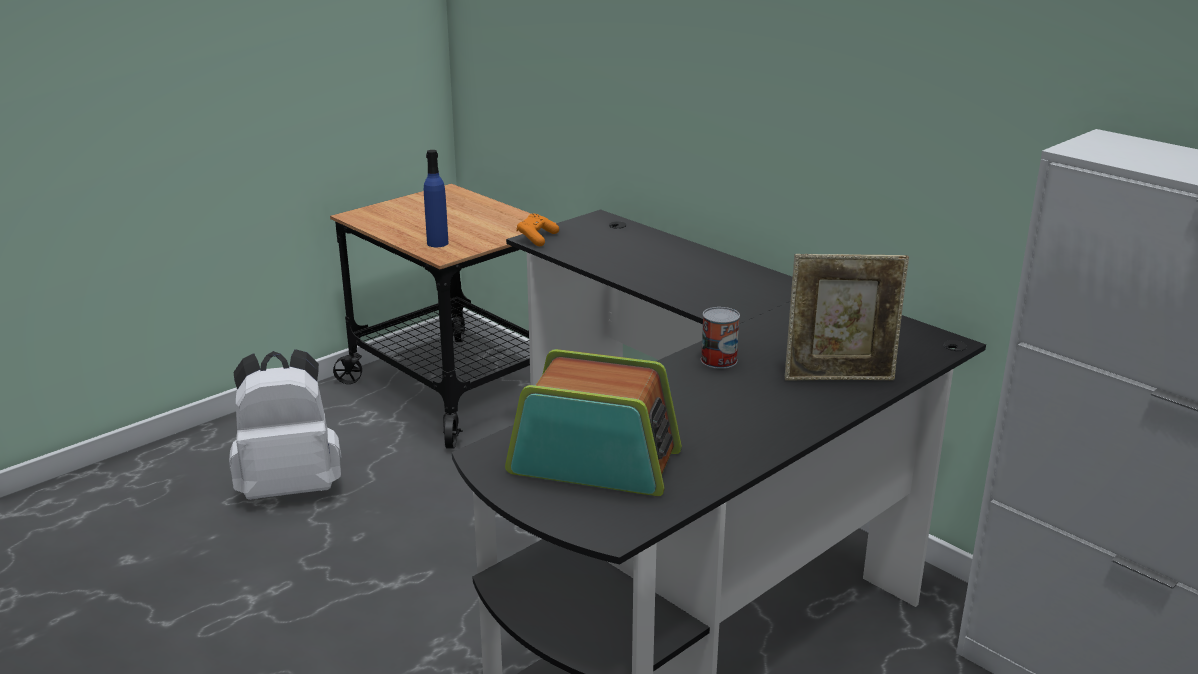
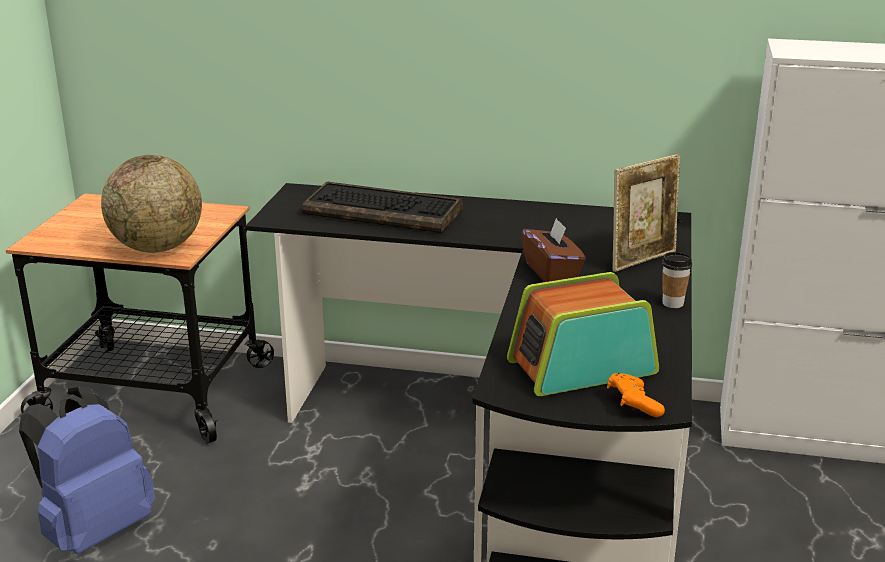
camera: 35 degrees left, 0 degrees up
(291, 487) = (94, 530): white backpack -> blue backpack
(437, 243) = (157, 248): blue bottle -> globe
(537, 238) = (272, 218): orange game controller -> orange game controller (633, 405)
(646, 256) = (384, 211): none -> keyboard
(719, 360) = (552, 272): can -> brown tissue box
(798, 433) = (673, 303): none -> cup

